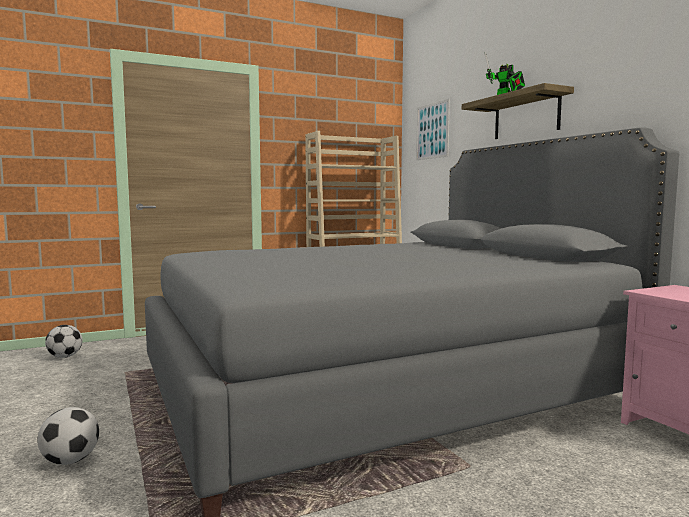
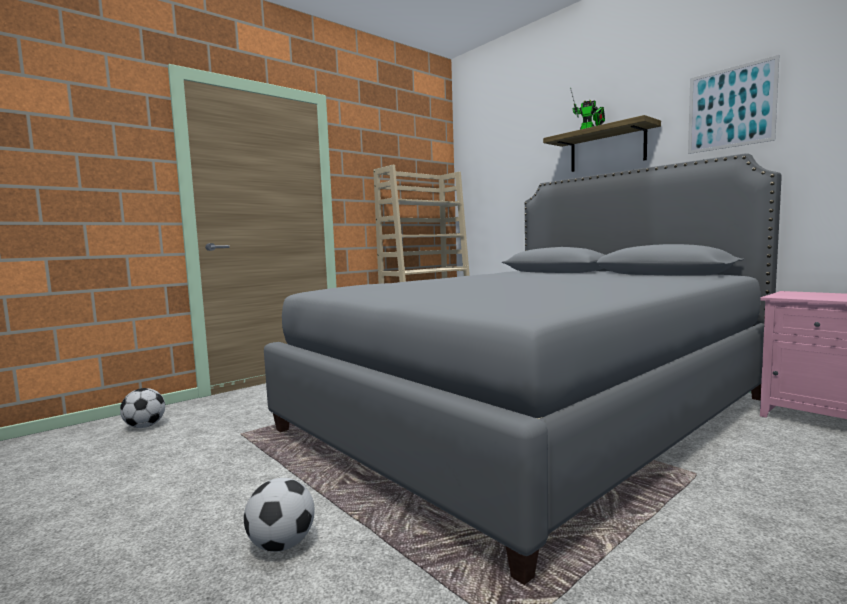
camera: 15 degrees left, 0 degrees up
(432, 131) = (493, 167): picture -> picture (730, 107)

